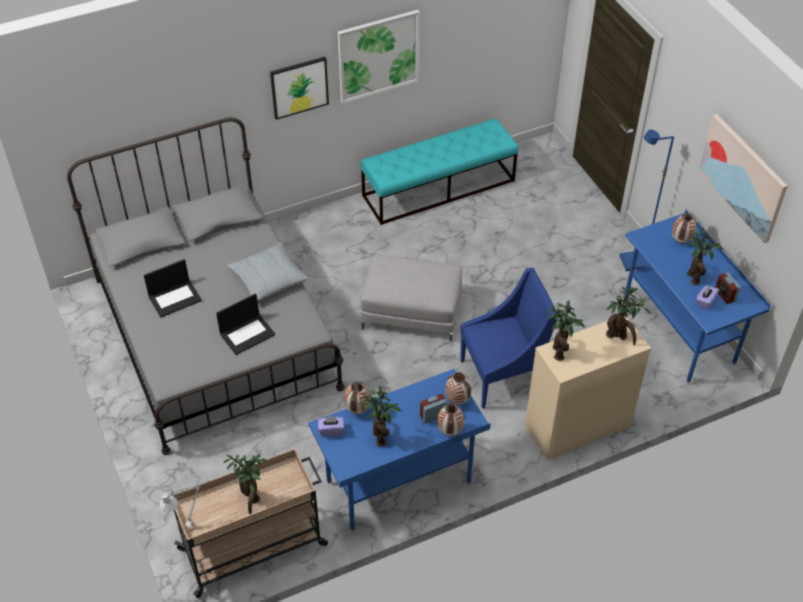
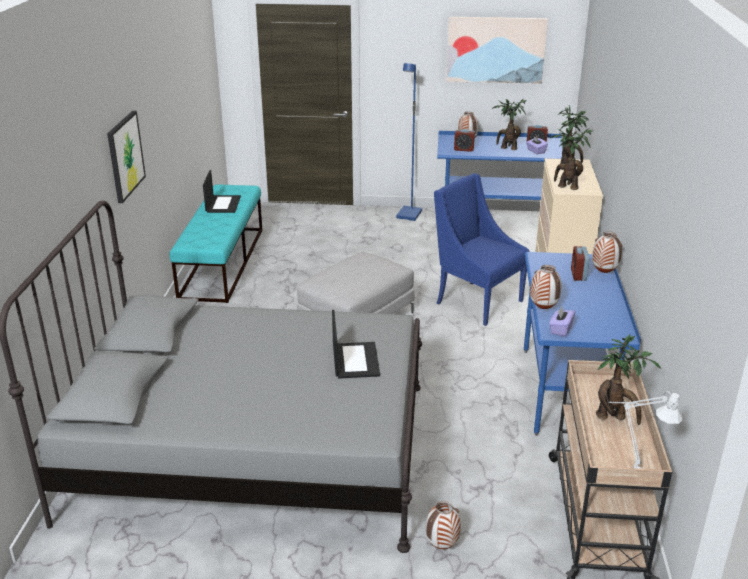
camera: 60 degrees left, 20 degrees down
(175, 298) = (242, 394): laptop -> laptop (222, 204)
(268, 278) = (286, 325): pillow -> none
(378, 56) = (156, 111): picture -> none
(380, 435) = (586, 306): potted plant -> none
(458, 400) = (567, 259): vase -> vase (442, 546)
(502, 376) = (476, 301): blue armchair -> blue armchair turned 60 degrees counterclockwise
(658, 246) = (463, 149): none -> alarm clock

